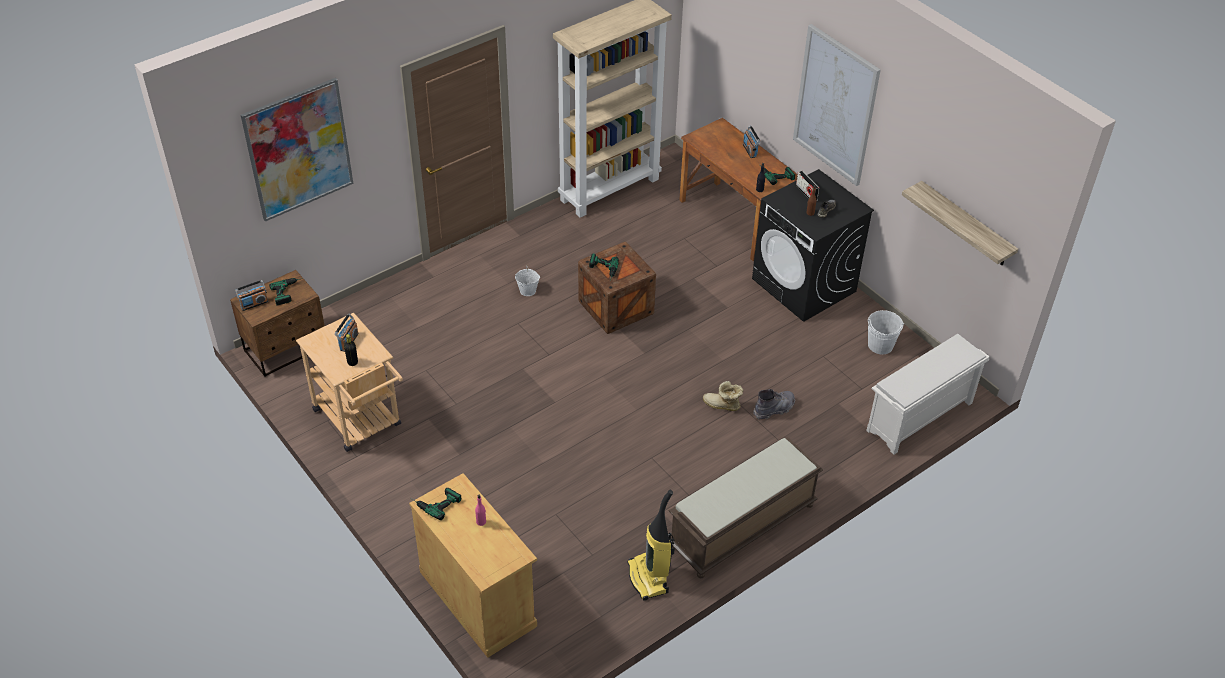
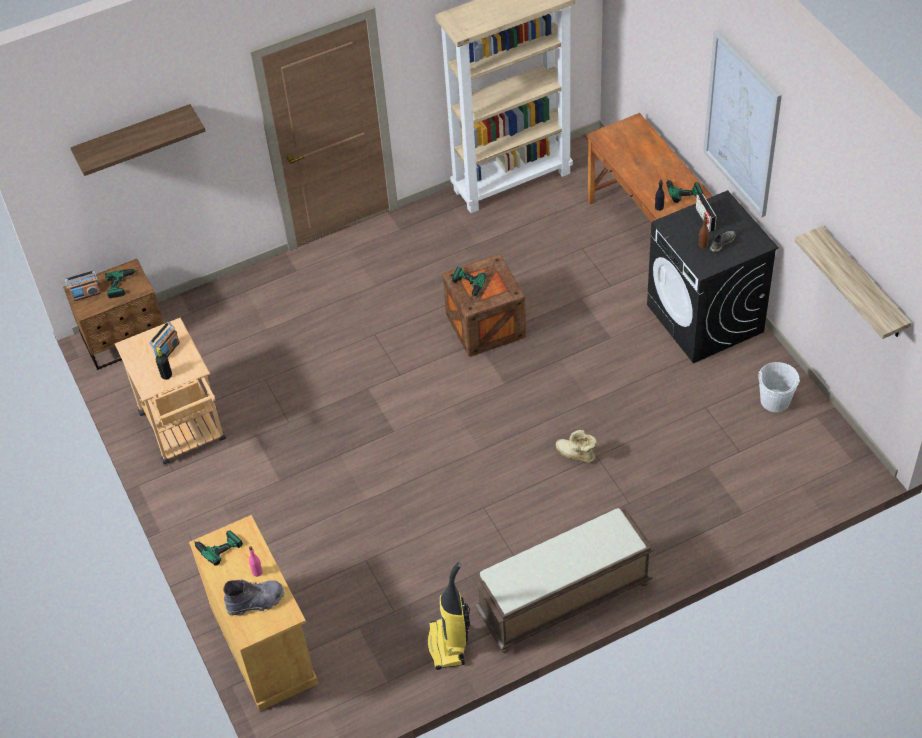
camera: 15 degrees right, 5 degrees up
(298, 149) = (134, 137): picture -> shelf
(528, 291) = (394, 297): white bucket -> none
(749, 150) = (660, 157): radio -> none
(774, 409) = (633, 465): grey boot -> grey boot (256, 601)
(919, 418) = (797, 494): white shoe rack -> none

